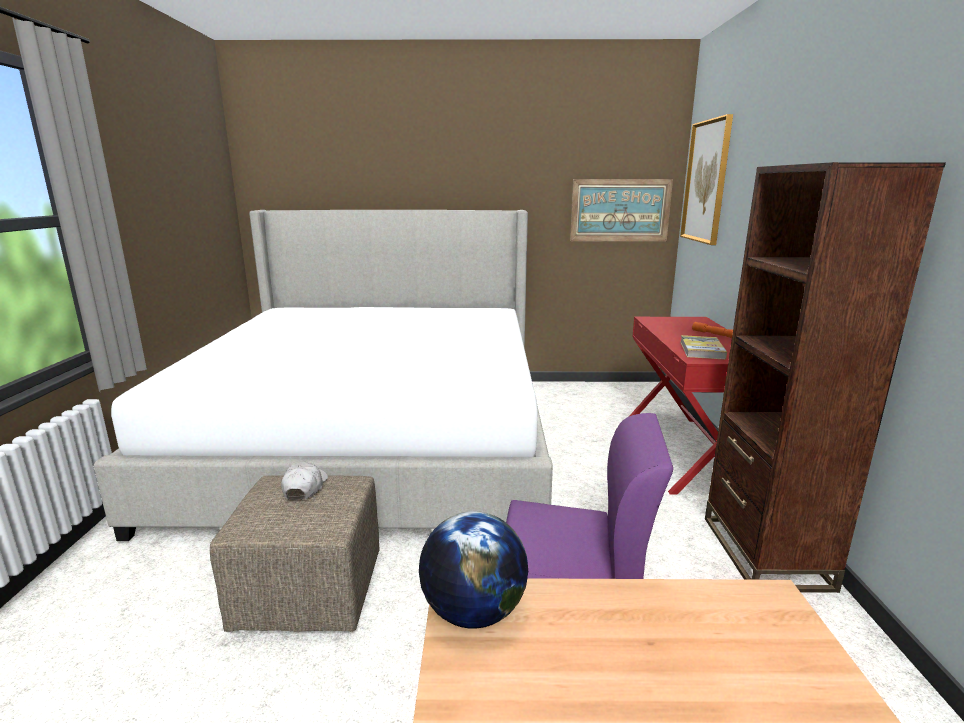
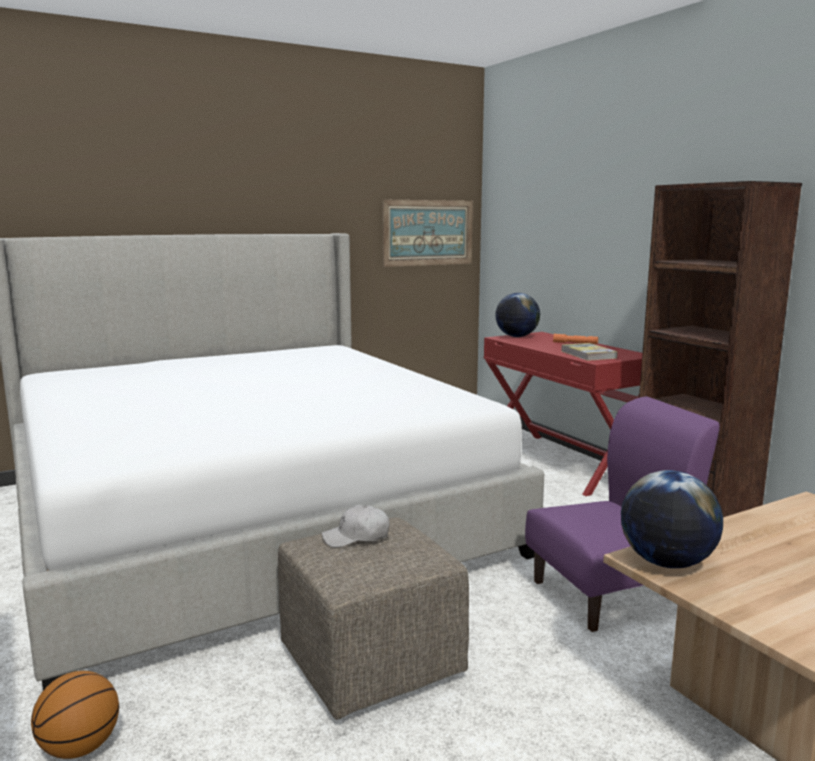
camera: 30 degrees left, 5 degrees down
(96, 581) = (79, 747): none -> basketball
(305, 487) = (356, 537): white cap -> white cap turned 75 degrees counterclockwise
(667, 319) = (516, 336): none -> globe
(706, 182) = (518, 203): picture -> none

